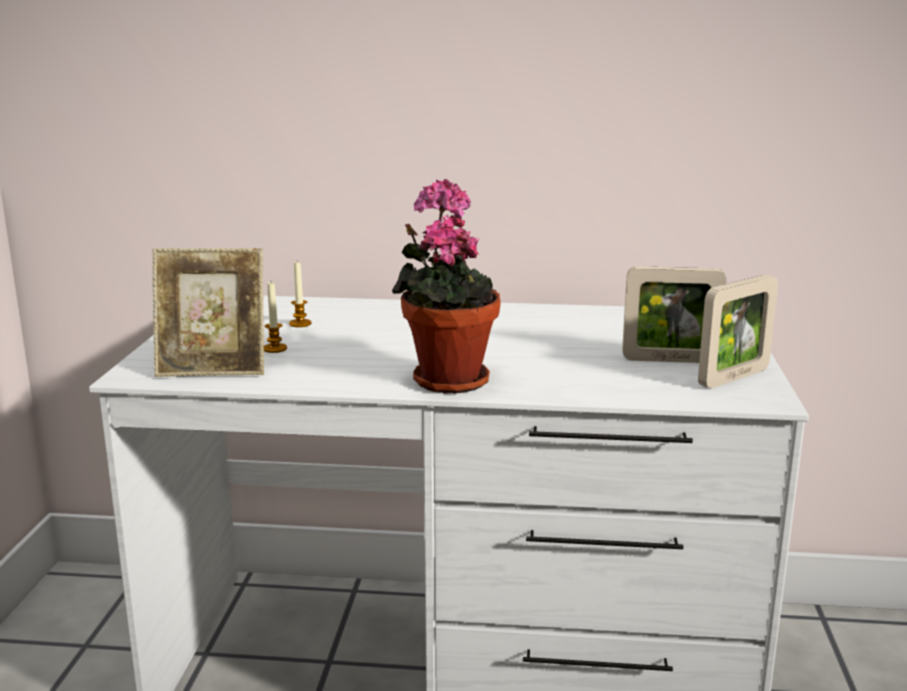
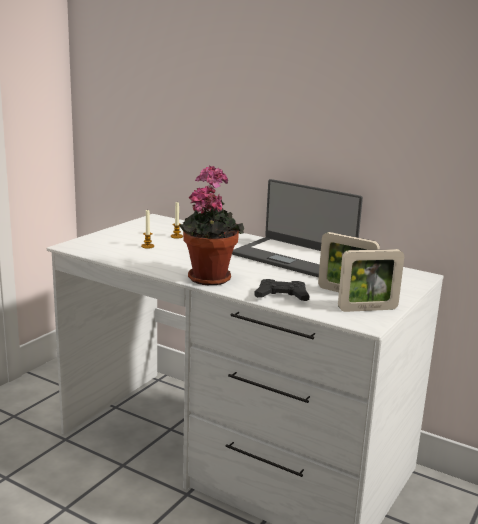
camera: 25 degrees right, 0 degrees up
(213, 369) = (107, 250): picture frame -> none
(525, 323) = (294, 257): none -> laptop
(596, 385) = (282, 296): none -> black game controller

